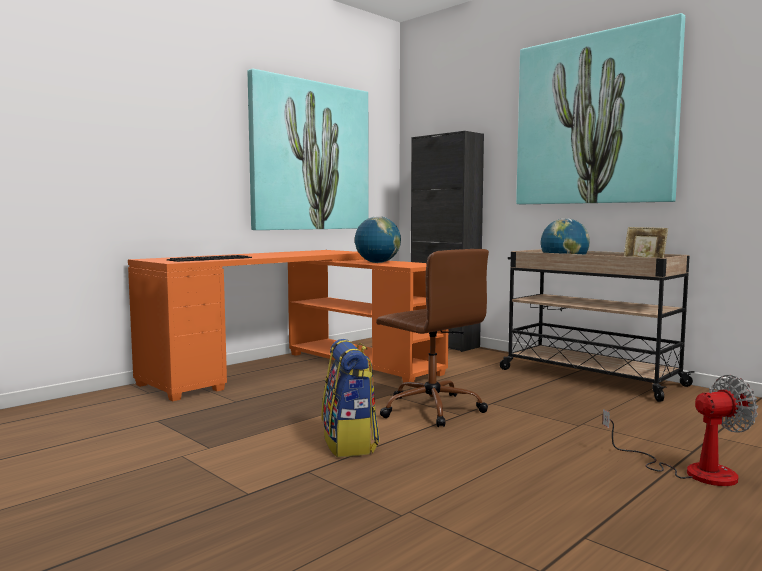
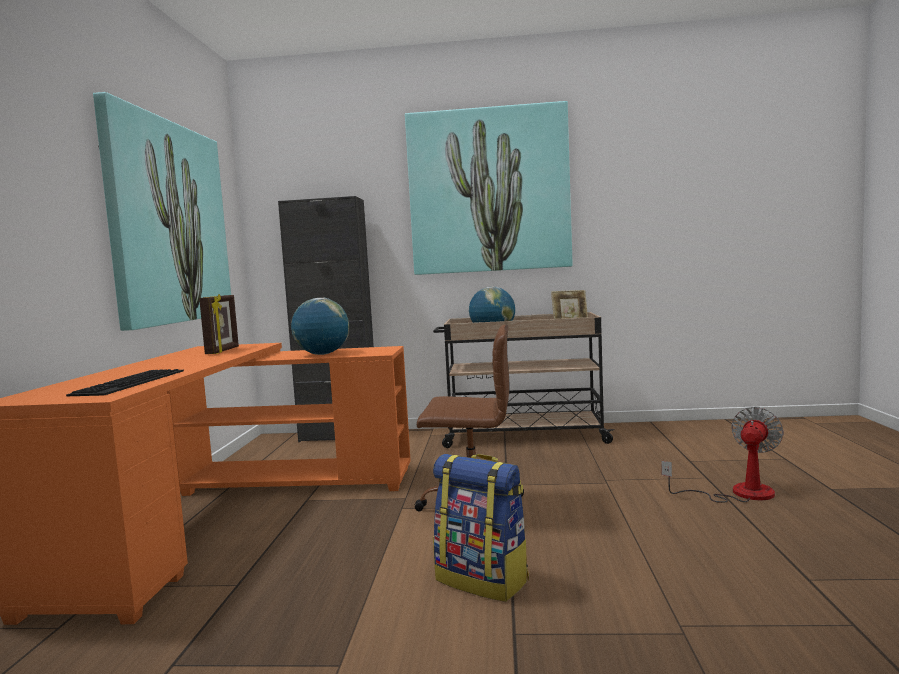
camera: 40 degrees left, 0 degrees up
(320, 252) = (223, 351): none -> picture frame

